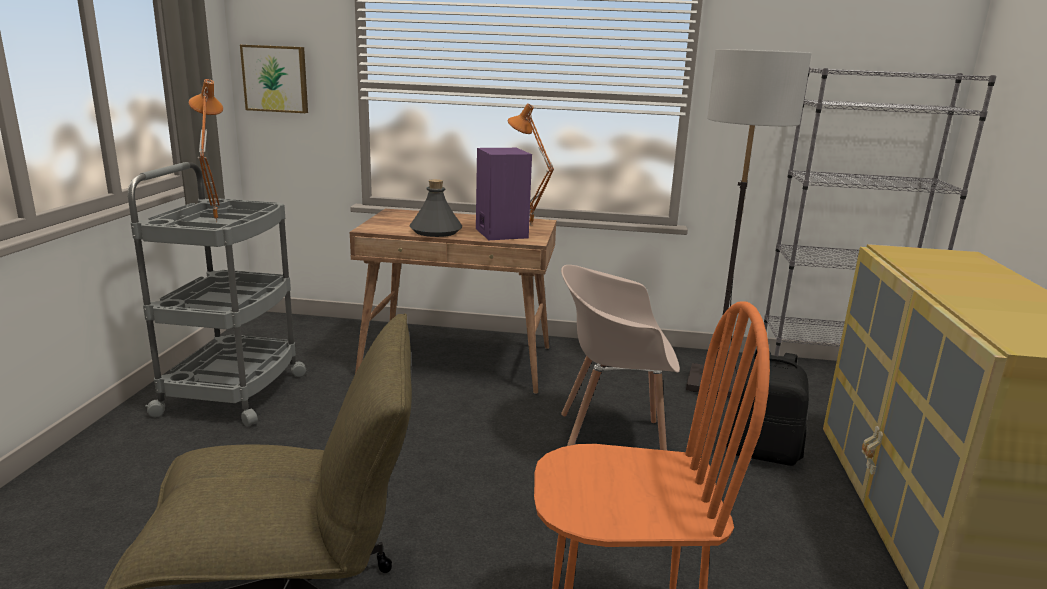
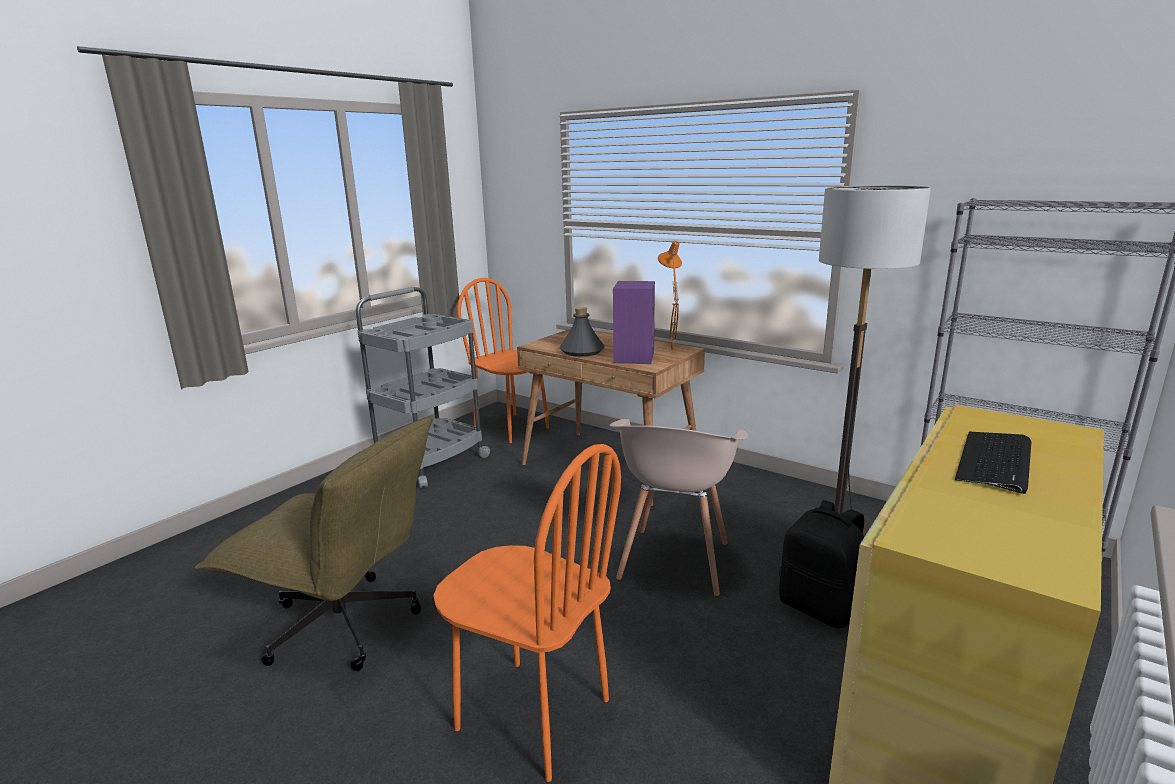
camera: 30 degrees right, 0 degrees up
(213, 222) = (417, 332): orange table lamp -> none
(276, 79) = (510, 219): picture -> none
(303, 338) = (512, 428): none -> orange chair
(608, 442) = (674, 562): beige chair -> beige chair turned 105 degrees counterclockwise
(965, 281) = (995, 461): none -> keyboard

